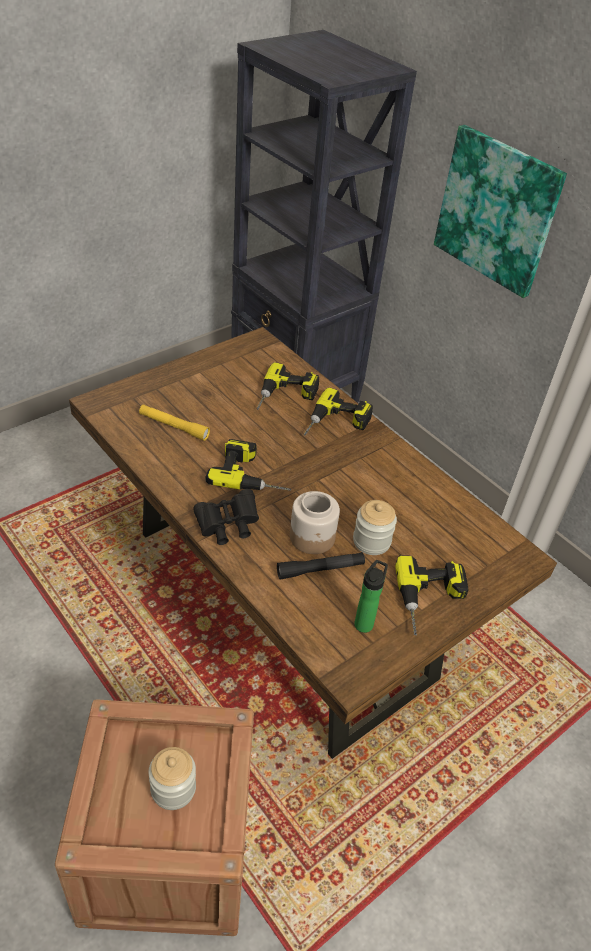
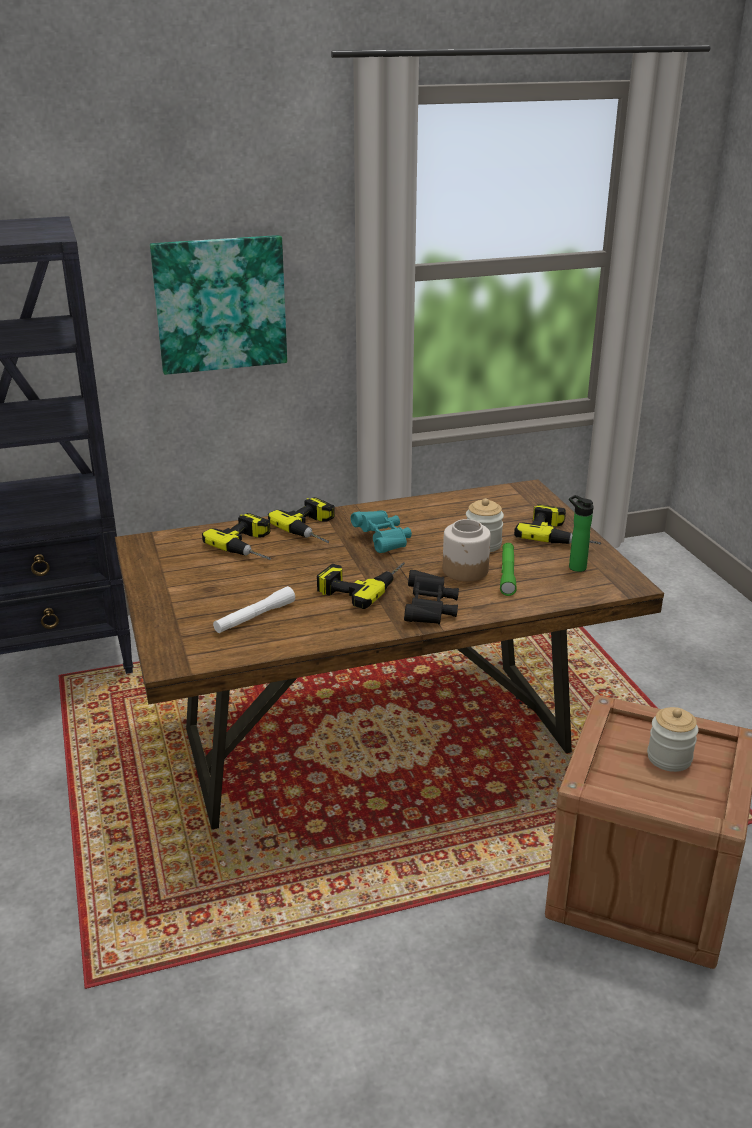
camera: 65 degrees left, 15 degrees down
(174, 426) = (255, 617): yellow flashlight -> white flashlight
(320, 569) = (507, 574): black flashlight -> green flashlight
(339, 470) = (383, 541): none -> turquoise binoculars

